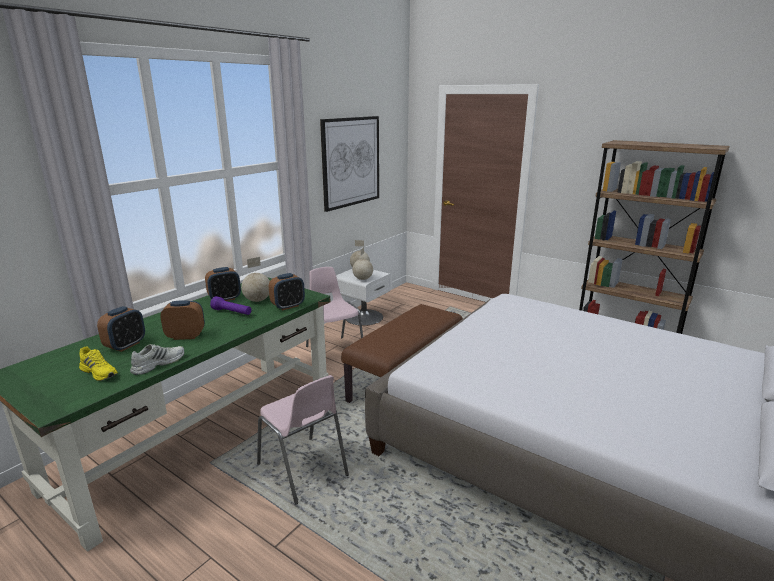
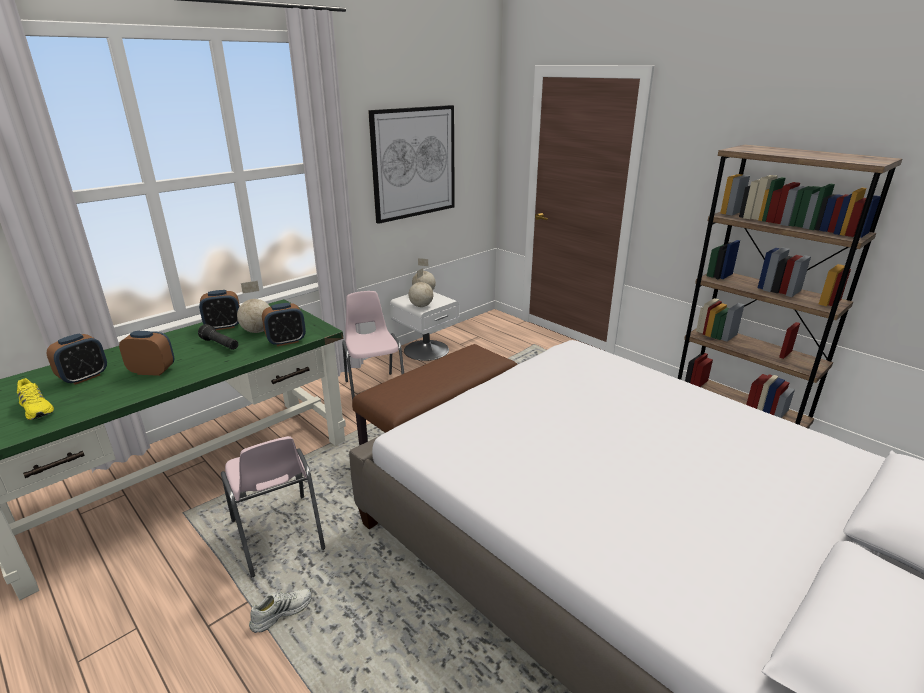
camera: 10 degrees right, 5 degrees up
(158, 363) = (102, 404): white shoe -> white shoe (281, 612)
(232, 312) = (220, 345): purple flashlight -> black flashlight

